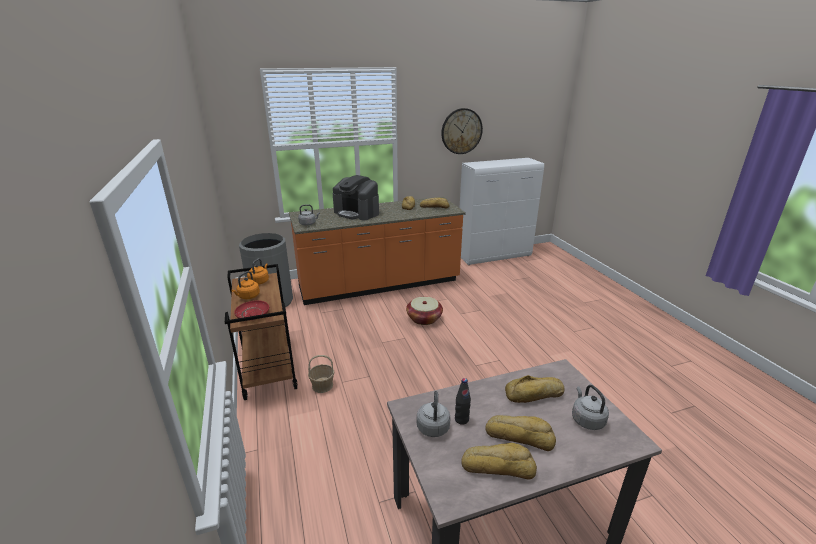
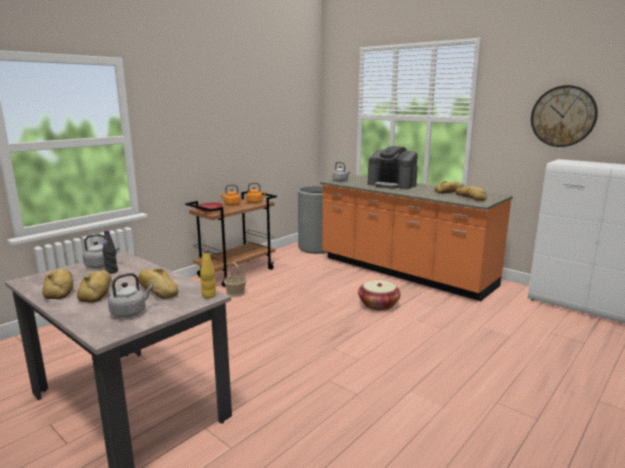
camera: 60 degrees right, 10 degrees down
(357, 213) = (392, 184): coffee machine -> coffee machine turned 60 degrees counterclockwise
(562, 369) = (209, 296): none -> yellow bottle

